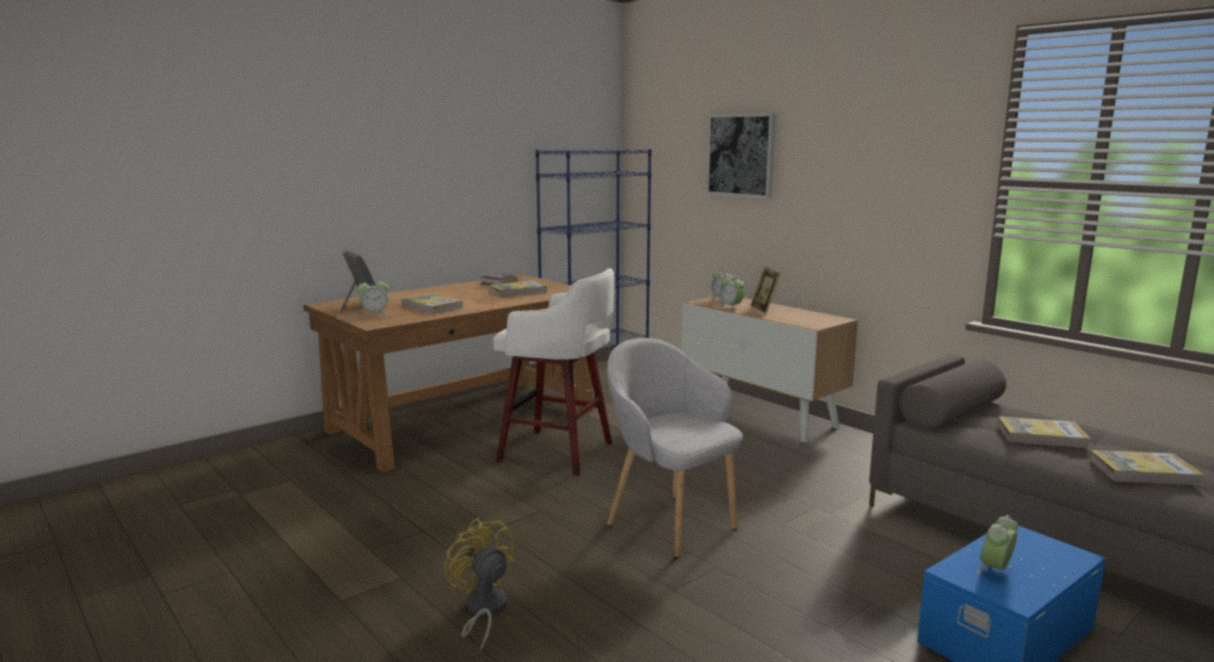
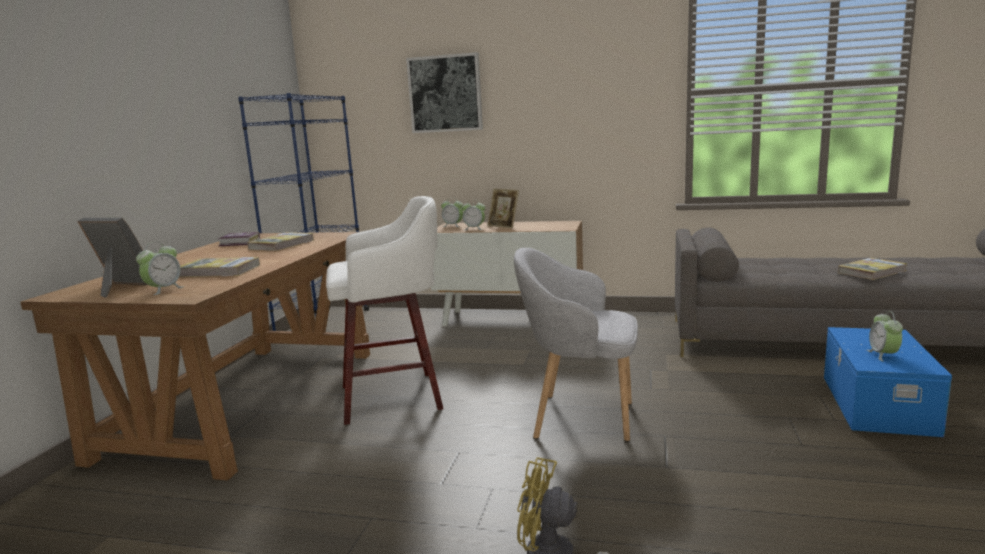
camera: 35 degrees left, 0 degrees up
(1041, 436) = (788, 267): book -> none

